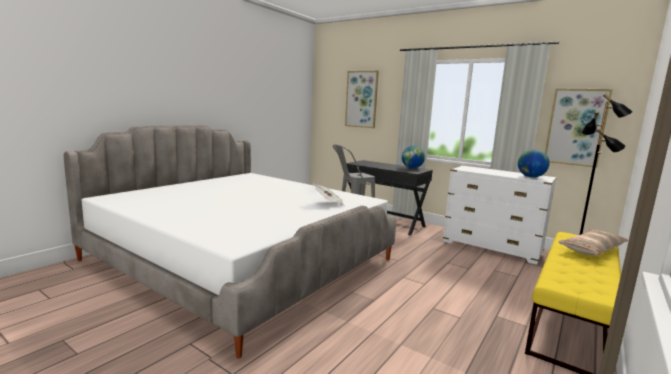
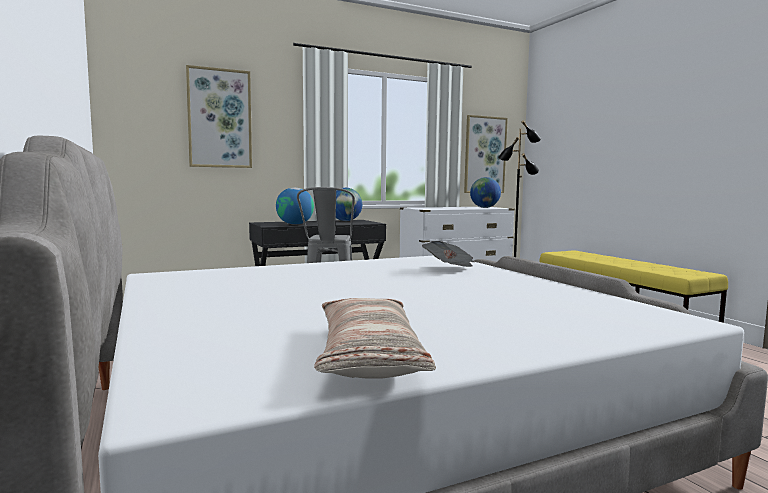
camera: 60 degrees left, 5 degrees down
(370, 165) = (295, 224): none -> globe
(592, 249) = (596, 256): pillow -> pillow (367, 355)

